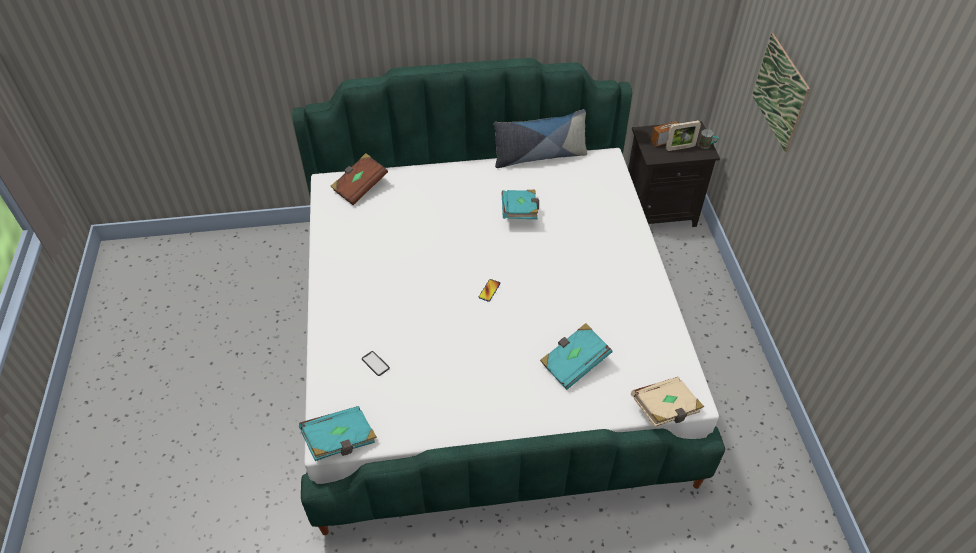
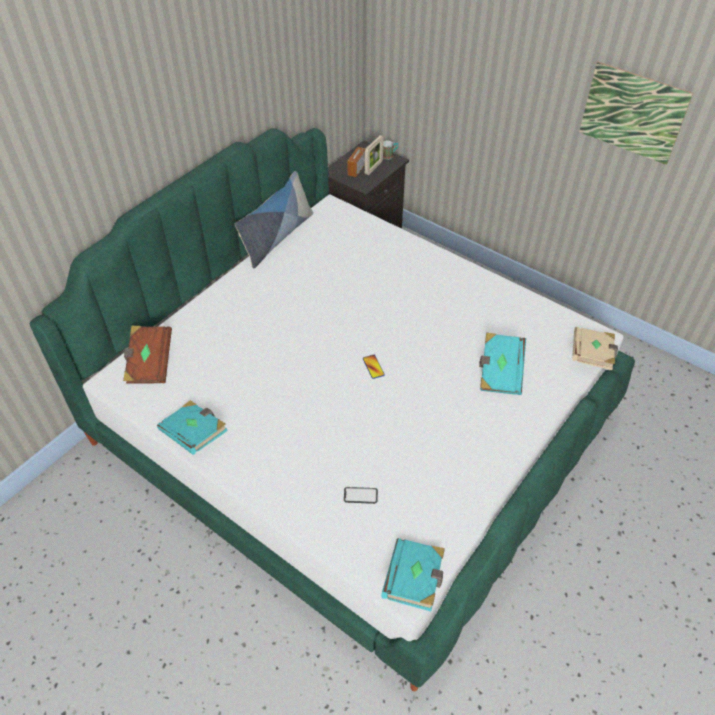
camera: 45 degrees left, 0 degrees up
(520, 212) = (318, 290): turquoise book -> turquoise book (195, 434)
(780, 92) = (467, 67): picture -> picture (633, 113)

